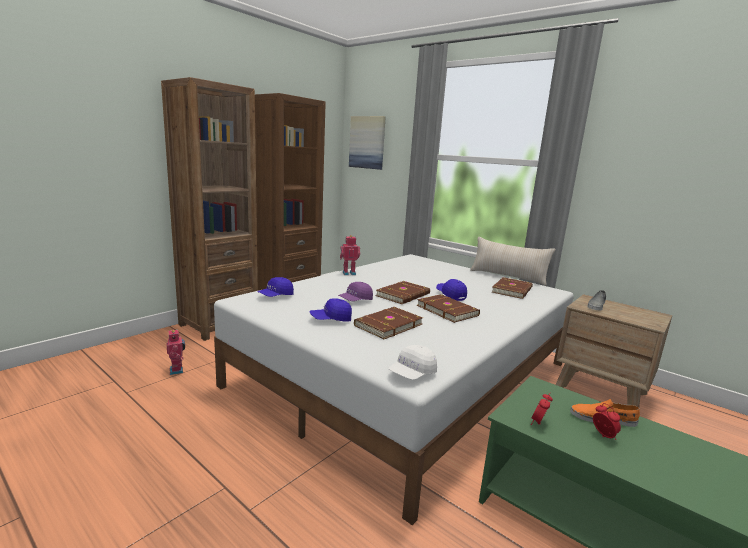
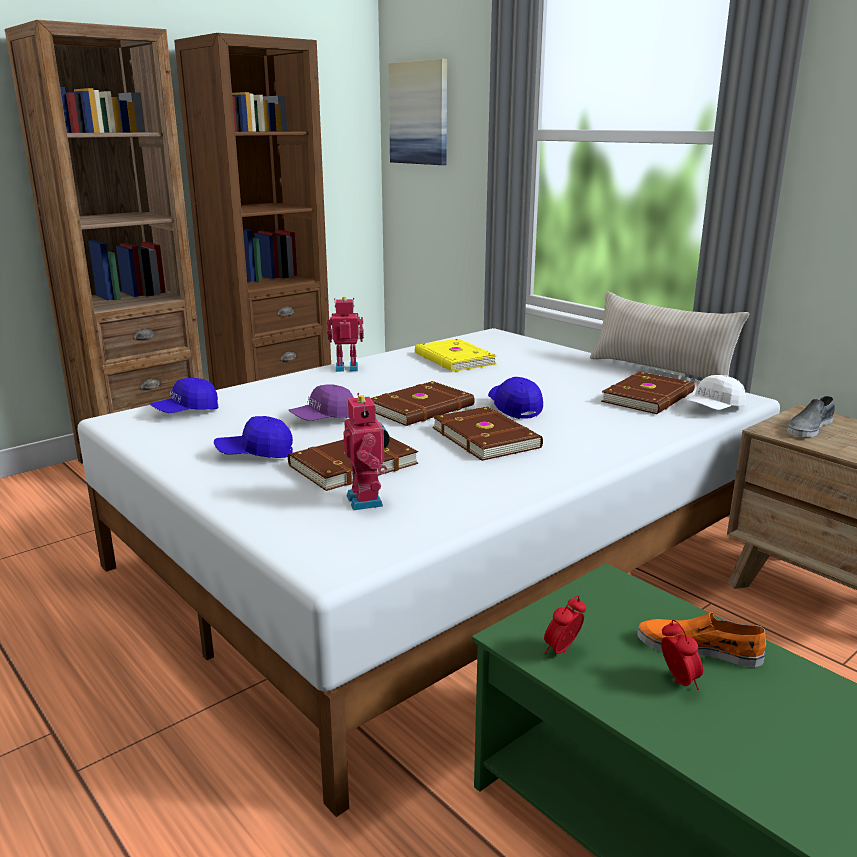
camera: 10 degrees right, 5 degrees up
(177, 370) = (48, 538): toy robot -> toy robot (367, 500)
(402, 270) = (453, 359): none -> yellow book
(412, 373) = (334, 554): white cap -> white cap (714, 408)

